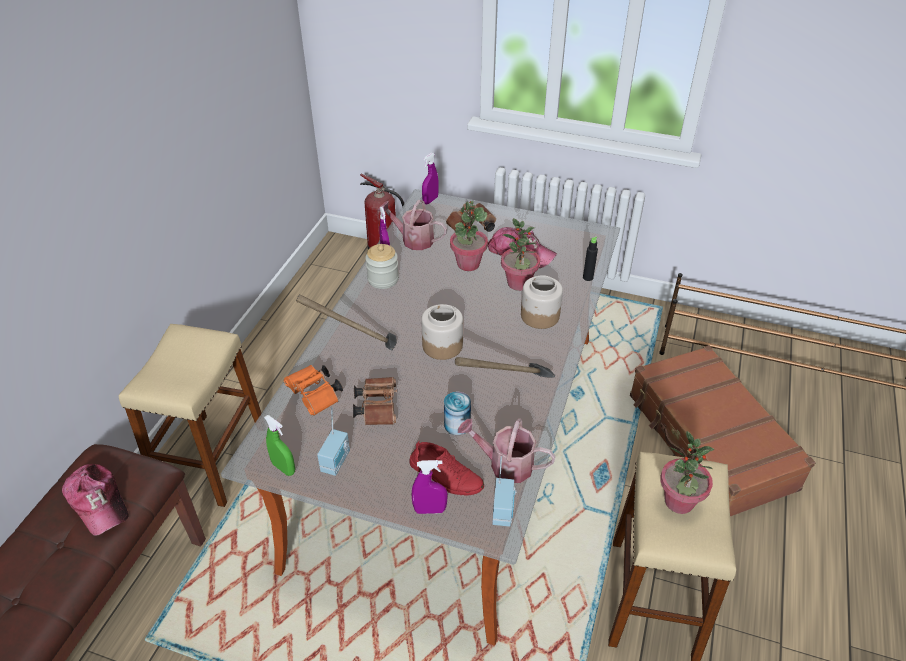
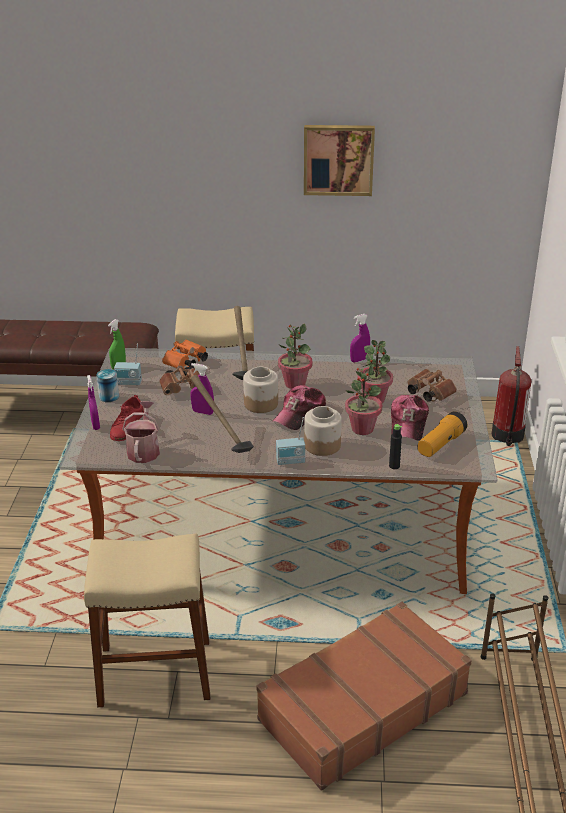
camera: 75 degrees right, 10 degrees down
(98, 502) = (106, 337): cap -> cap (300, 414)
(169, 84) = (338, 159): none -> picture
(383, 279) = (328, 364): jar -> none
(413, 239) = (391, 368): watering can -> none
(430, 200) = (458, 366): purple spray bottle -> purple spray bottle (203, 412)
(457, 425) = (177, 423): can -> can (109, 396)
(504, 511) = (100, 455): radio -> radio (290, 461)
(560, 243) = (440, 444): none -> flashlight
(679, 502) = (145, 556): potted plant -> potted plant (294, 384)

